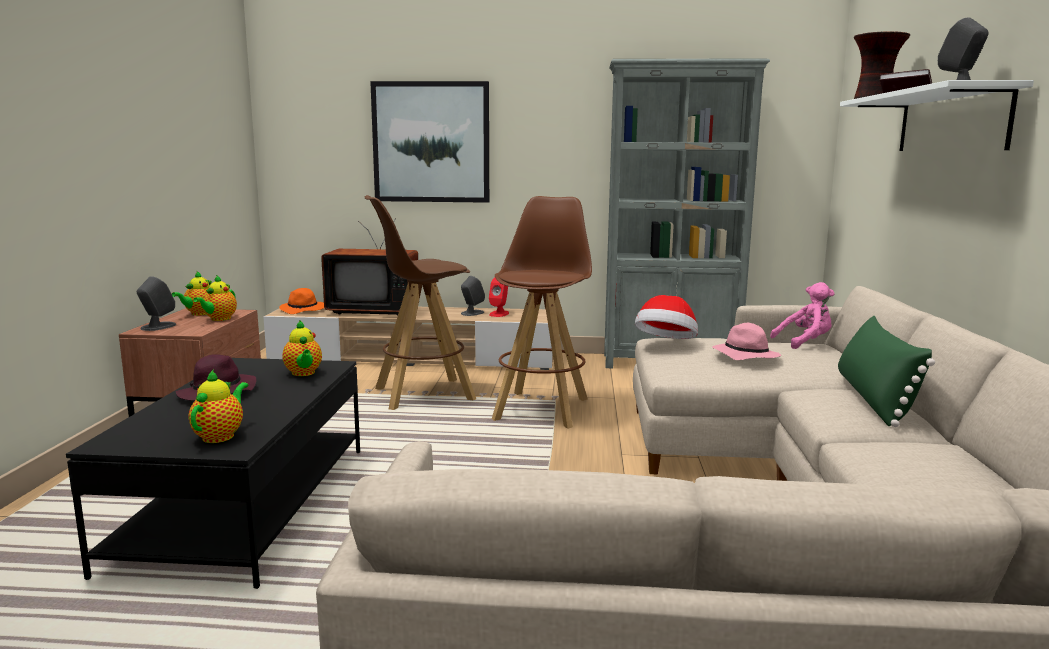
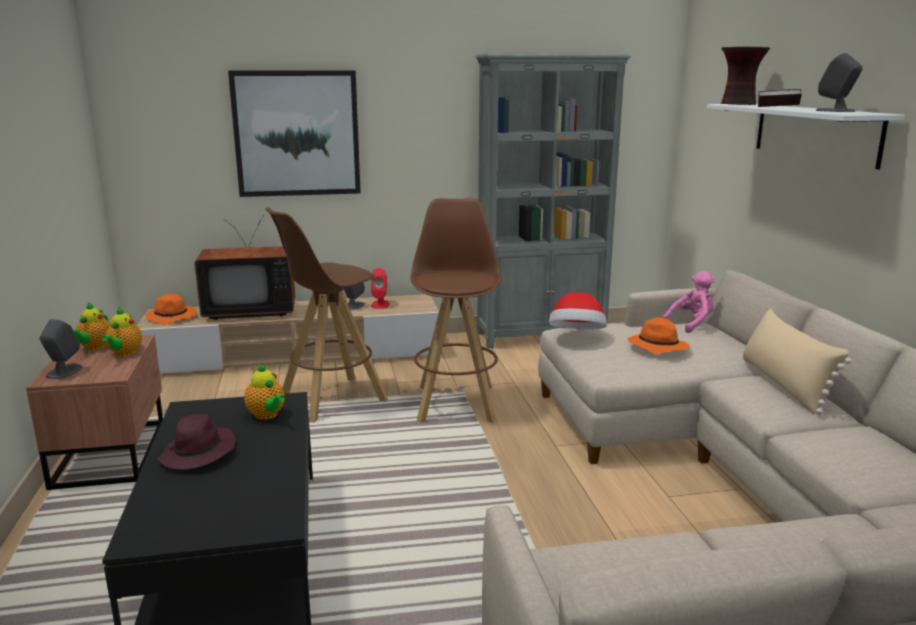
camera: 15 degrees left, 5 degrees up
(220, 436) = (251, 510): teapot -> none
(744, 356) = (656, 347): pink hat -> orange hat
(874, 399) = (784, 385): green pillow -> beige pillow

